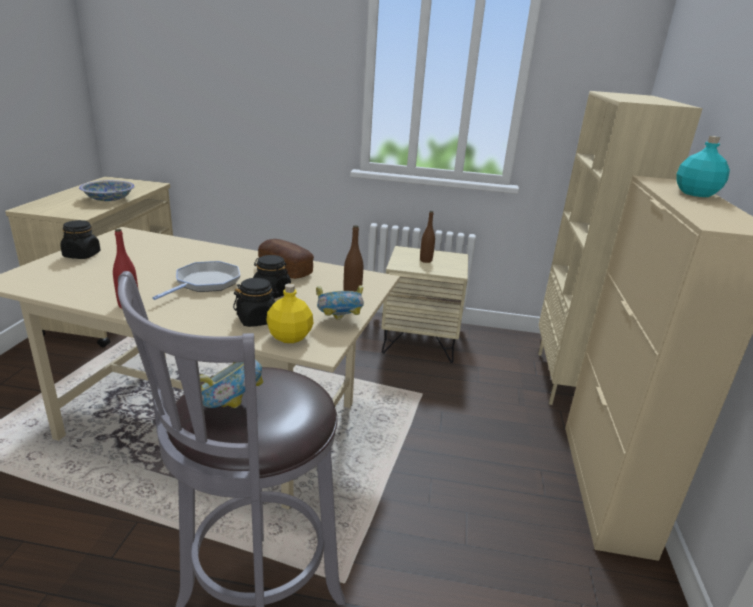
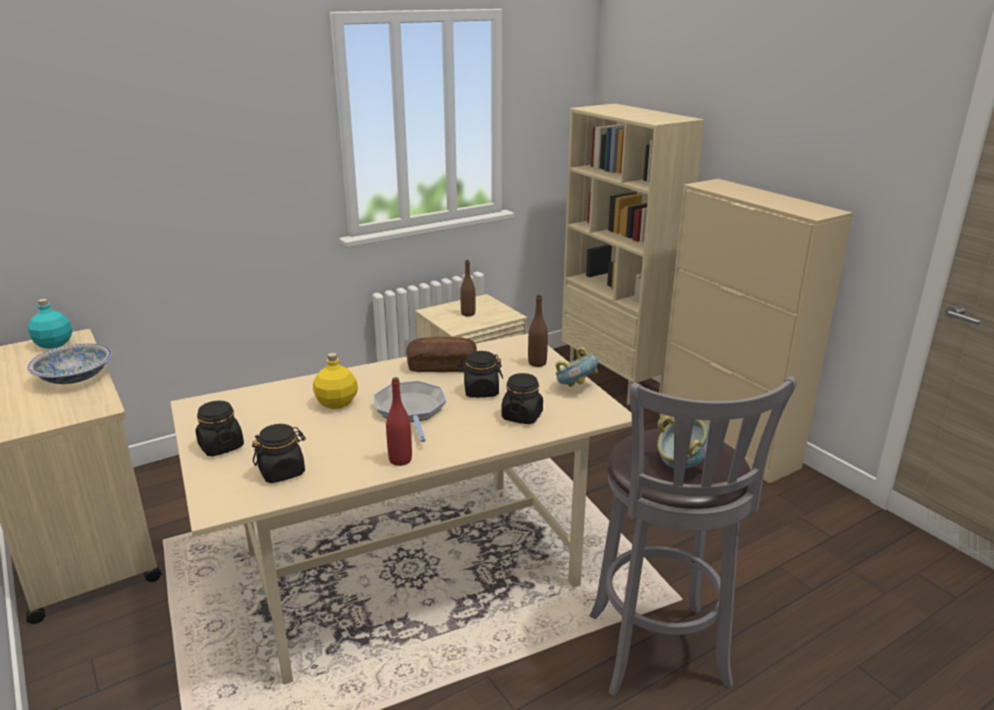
camera: 40 degrees left, 0 degrees up
(69, 280) = (282, 472): none -> black jar
(290, 337) = (572, 415): yellow bottle -> yellow bottle (337, 403)
(696, 194) = (749, 190): turquoise bottle -> turquoise bottle (54, 344)

